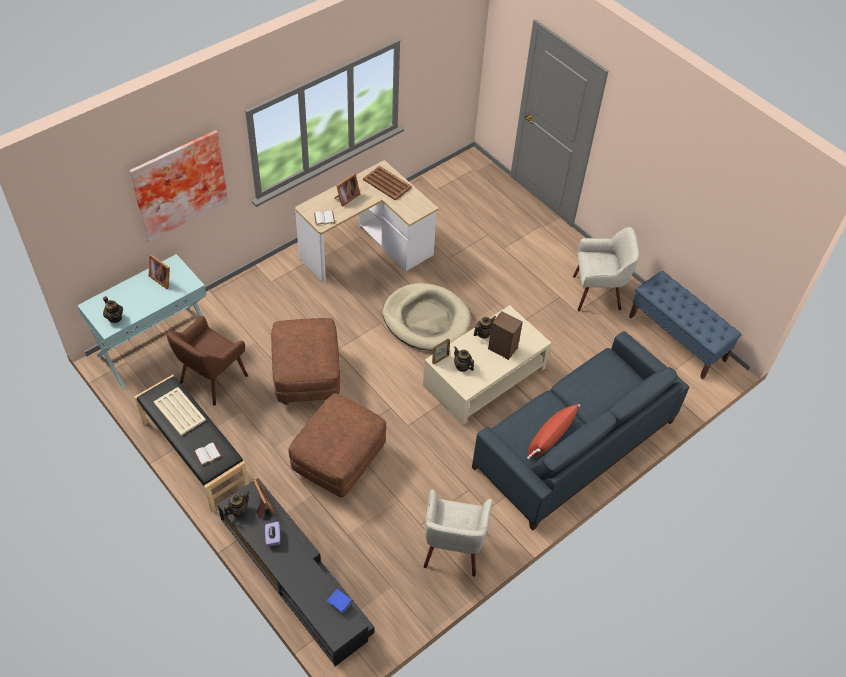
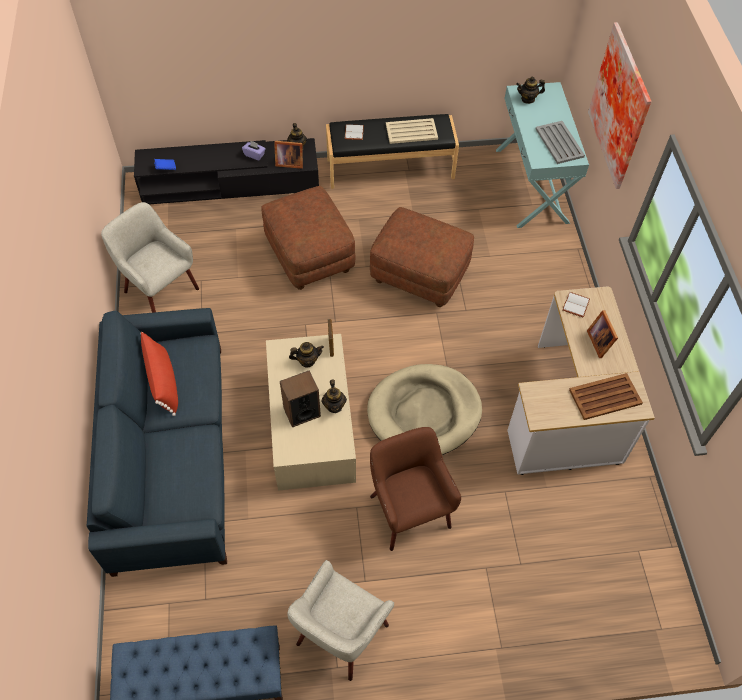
camera: 125 degrees right, 5 degrees up
(162, 278) = (559, 143): picture frame -> grey tray
(212, 379) = (465, 208): brown armchair -> brown armchair (408, 511)

